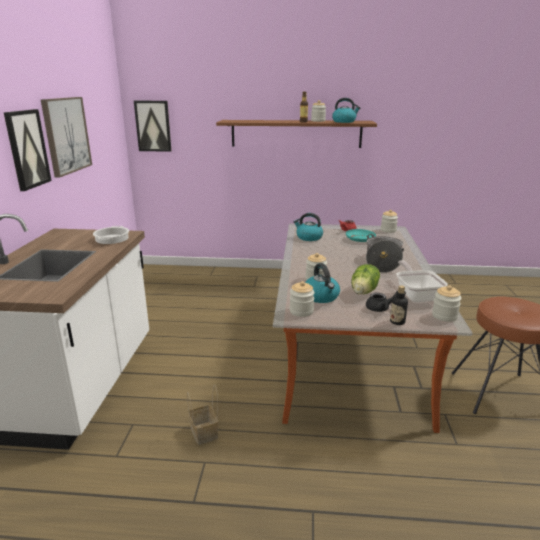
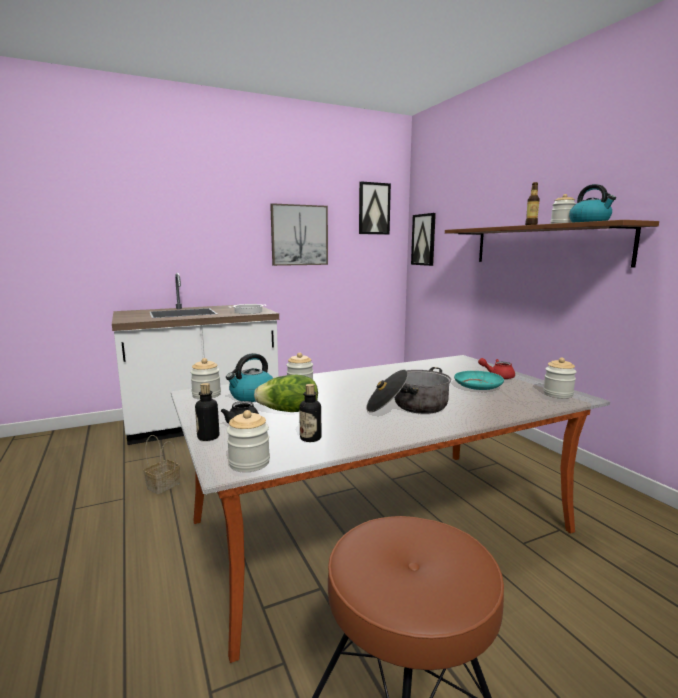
camera: 60 degrees right, 10 degrees down
(27, 149) = (242, 238): picture -> picture (374, 208)
(308, 237) = (430, 367): kettle -> none
(416, 295) = (310, 438): frying pan -> bottle

